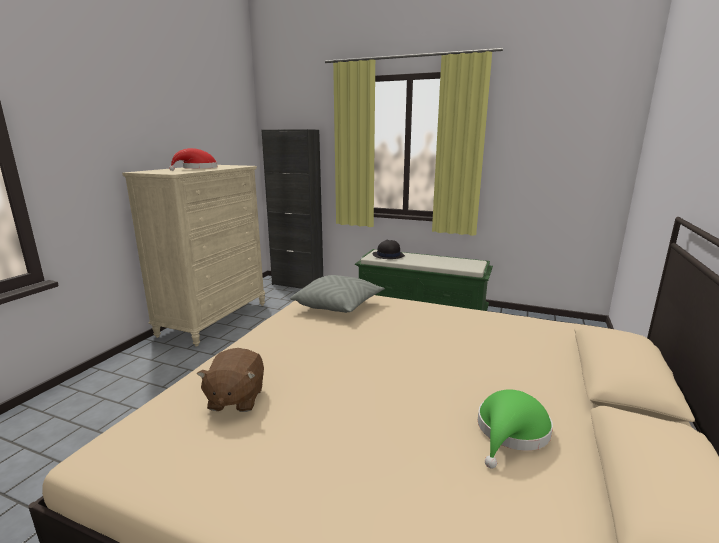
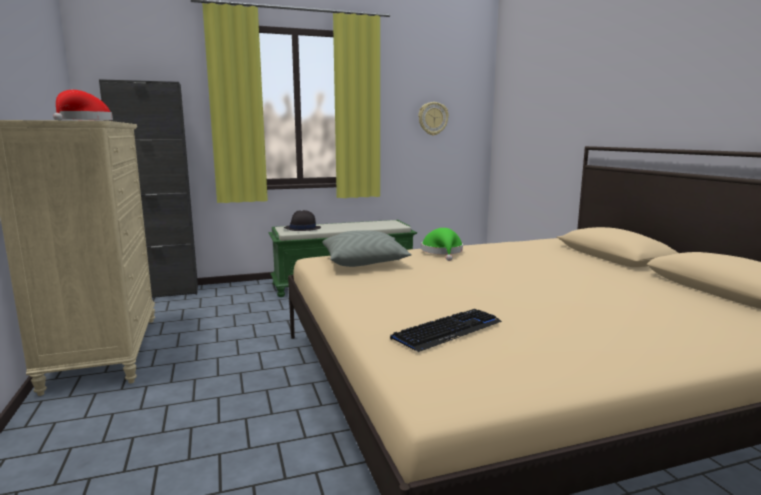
camera: 40 degrees left, 5 degrees down
(235, 399) = (448, 331): brown plush toy -> keyboard
(511, 432) = (629, 289): green hat -> green hat (442, 252)
(551, 158) = (433, 118): none -> wall clock

